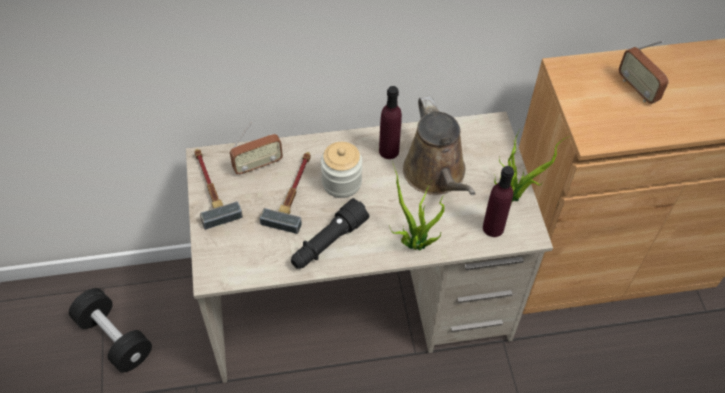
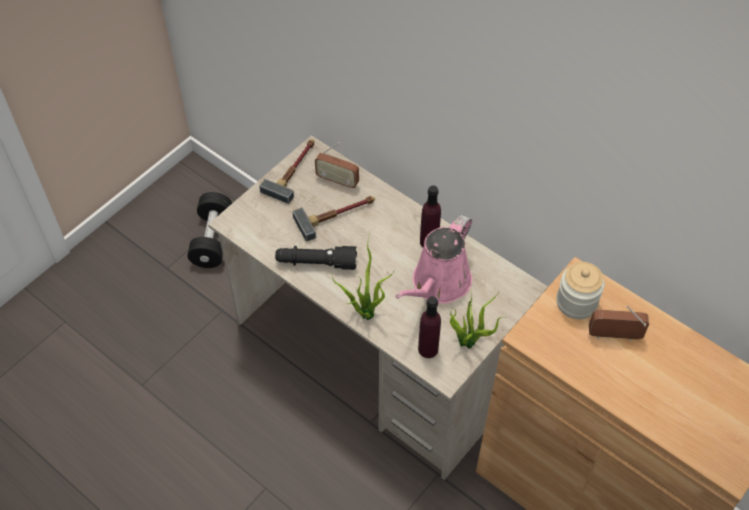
camera: 50 degrees right, 0 degrees up
(341, 182) = (372, 235): jar -> jar (576, 302)
(436, 175) = (438, 284): brown watering can -> pink watering can
(637, 89) = (614, 336): radio -> radio turned 75 degrees clockwise

